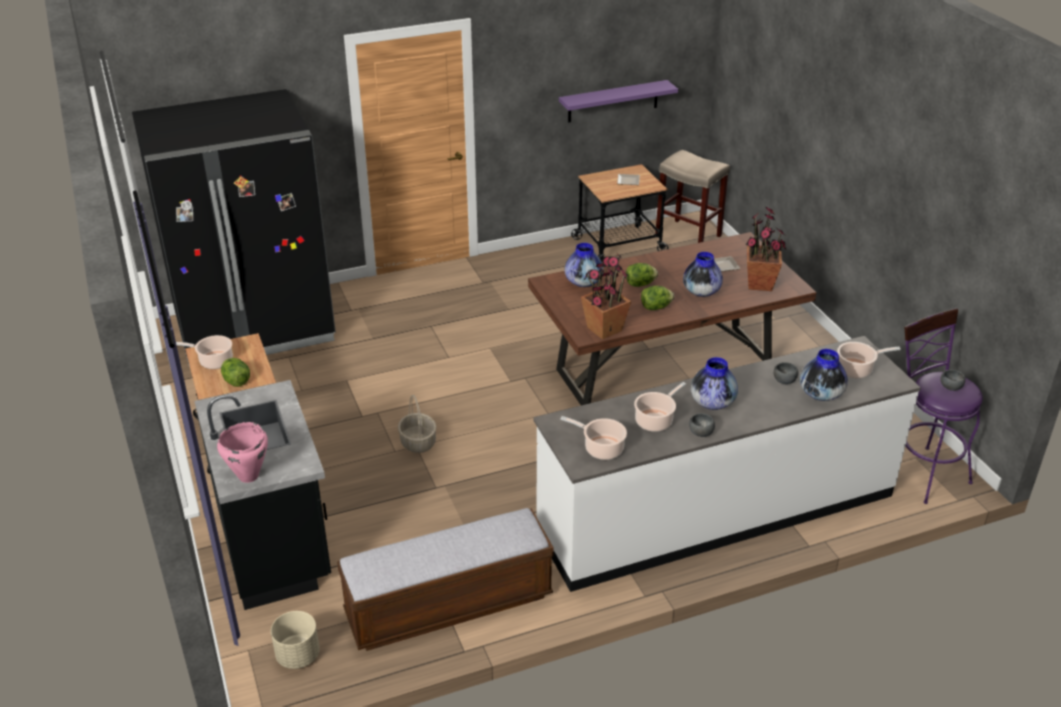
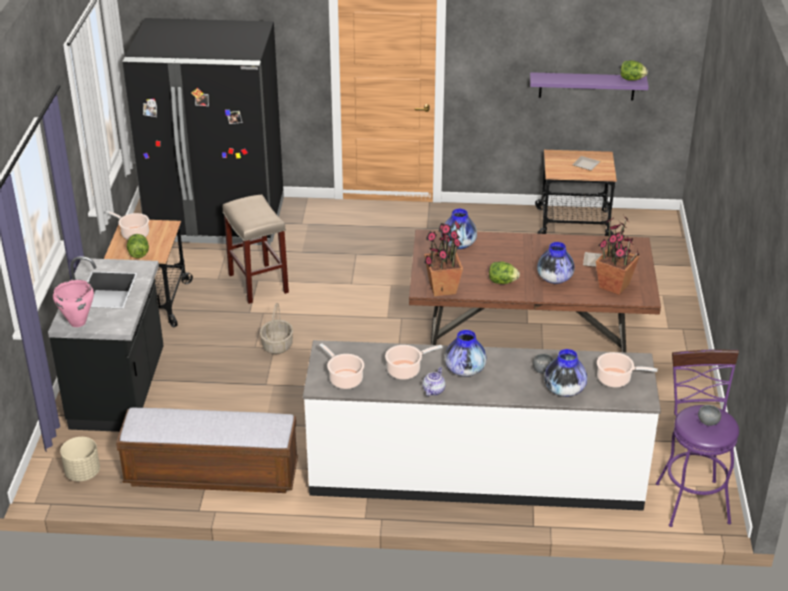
camera: 25 degrees right, 0 degrees up
(640, 284) = (506, 259): lettuce -> lettuce (631, 79)
(687, 235) = (646, 230): beige stool -> beige stool (257, 283)
(700, 432) = (433, 390): grey bowl -> teapot

